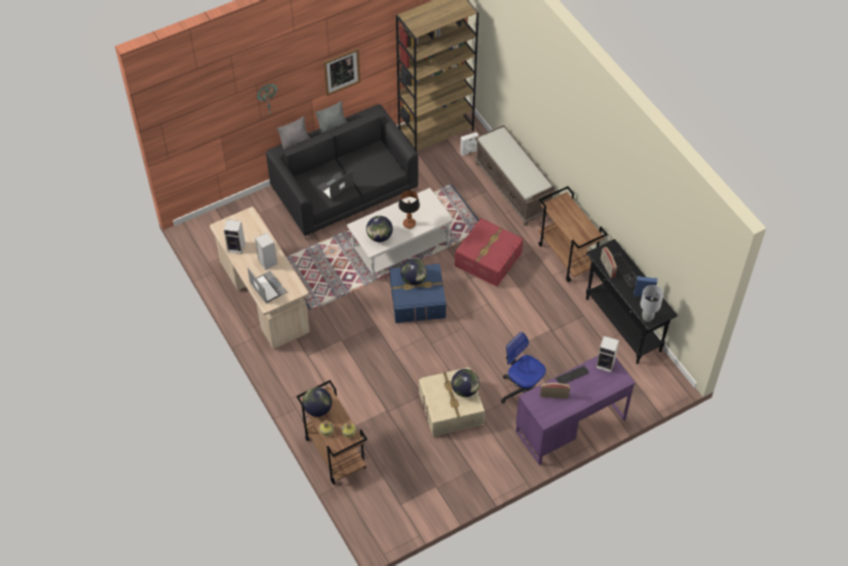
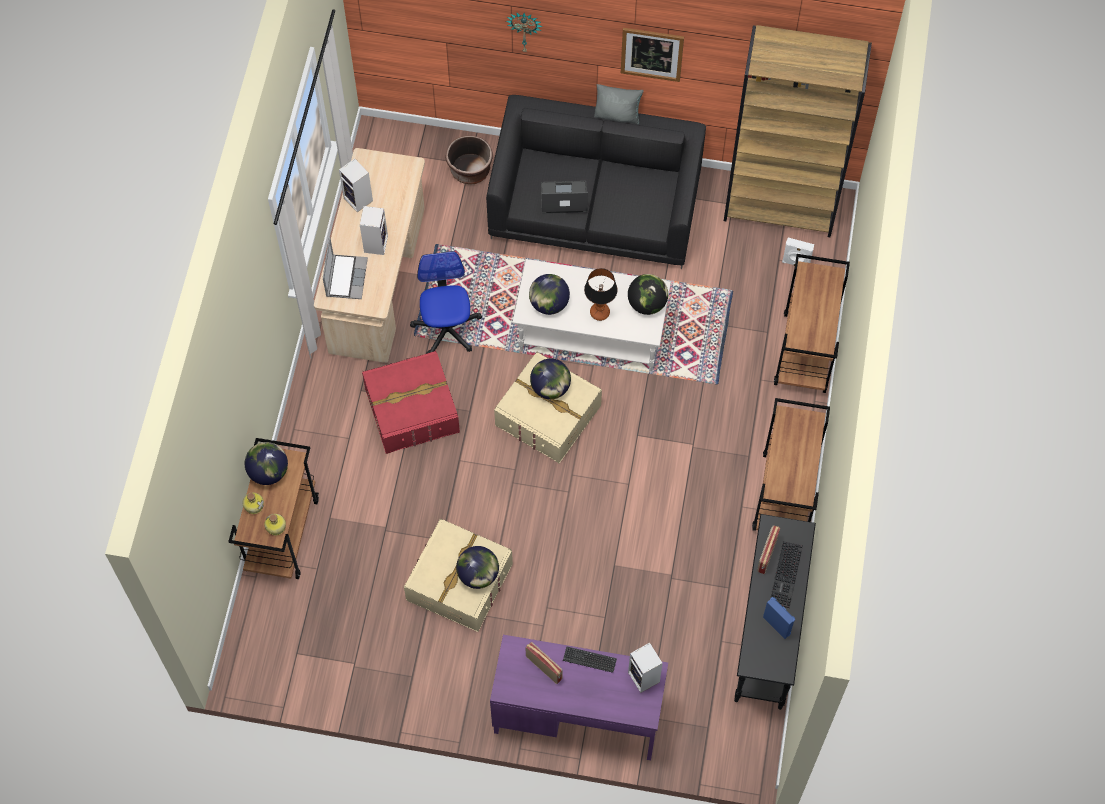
camera: 40 degrees right, 10 degrees up
(262, 214) = (470, 170): none -> brown planter
(295, 142) = (553, 105): grey pillow -> none
(417, 300) = (548, 415): blue storage box -> beige storage box
(428, 205) = (647, 304): none -> globe
(488, 260) = (682, 426): red storage box -> red storage box (412, 410)
(513, 188) = (805, 353): brown bench -> brown cart
(522, 390) = (563, 626): office chair -> office chair (446, 329)
(647, 318) = (751, 659): grey table lamp -> none

